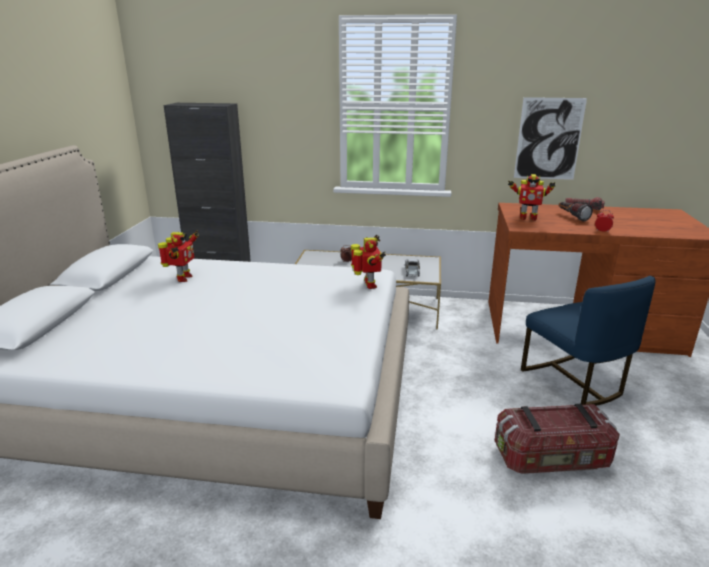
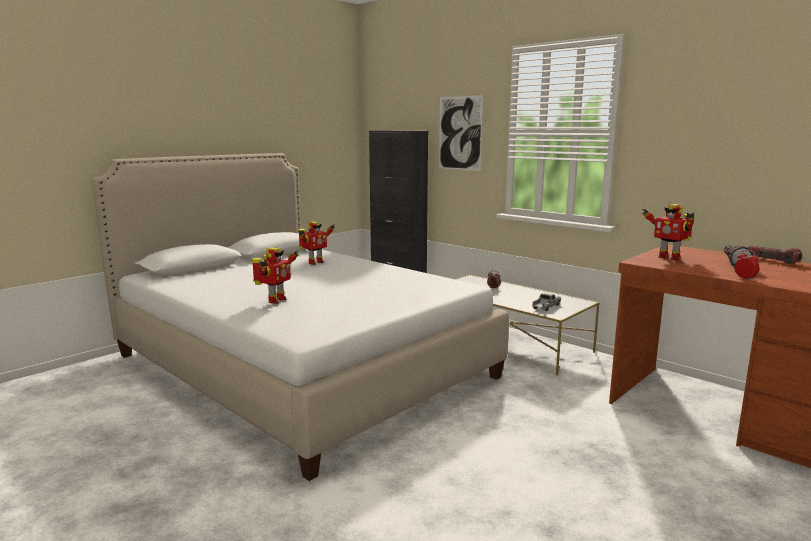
camera: 35 degrees right, 10 degrees down
(368, 285) = (443, 291): toy robot -> toy robot (275, 300)
(548, 139) = (732, 170): picture -> picture (460, 133)
(552, 459) = (529, 510): storage box -> none
(574, 381) = (660, 462): blue chair -> none

